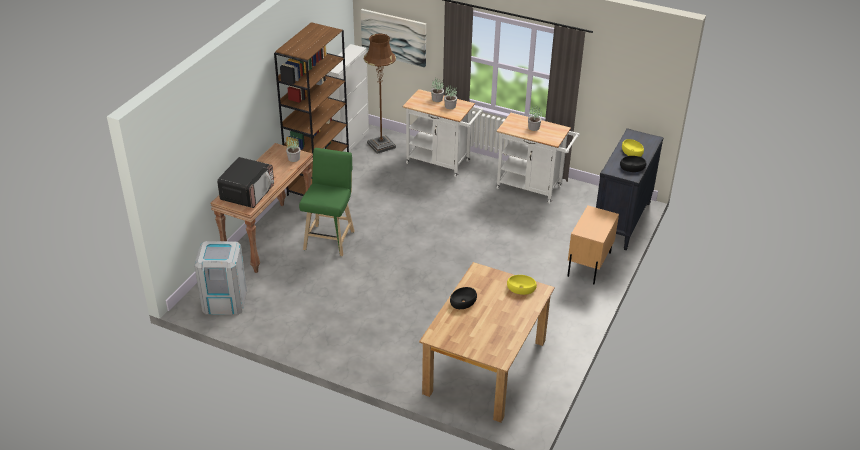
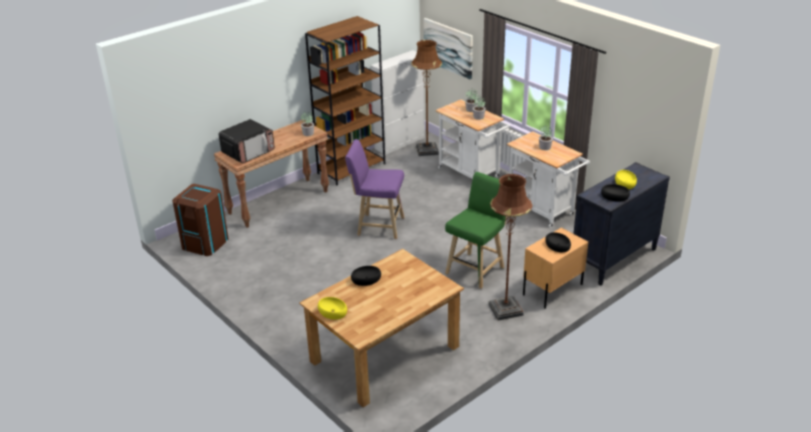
camera: 25 degrees right, 5 degrees down
(225, 301) = (205, 243): grey trash can -> brown trash can
(330, 238) = (327, 214): green stool -> green stool (476, 269)
(389, 239) = (378, 226): none -> purple stool
(521, 288) = (430, 281): yellow bowl -> yellow bowl (332, 312)
(561, 294) = (505, 309): none -> brown floor lamp
(596, 224) = (558, 245): none -> black bowl

